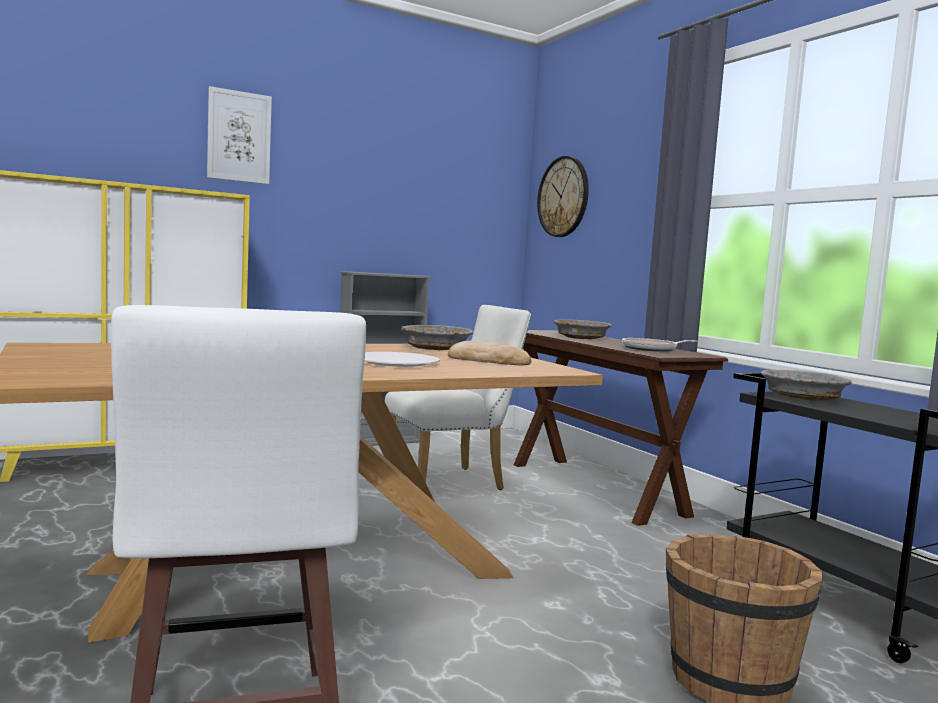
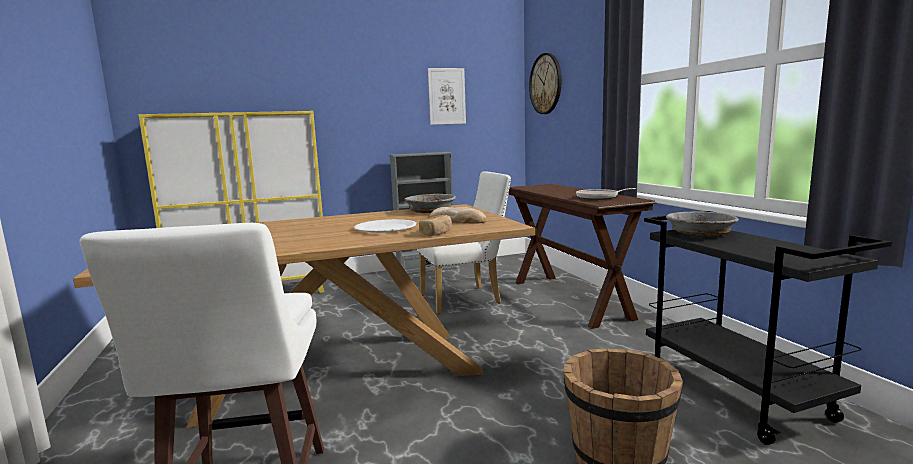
camera: 10 degrees right, 5 degrees up
(239, 136) = (309, 69): picture -> picture (447, 96)
(477, 371) = (436, 233): none -> bread
(581, 338) = (553, 190): grey bowl -> none

